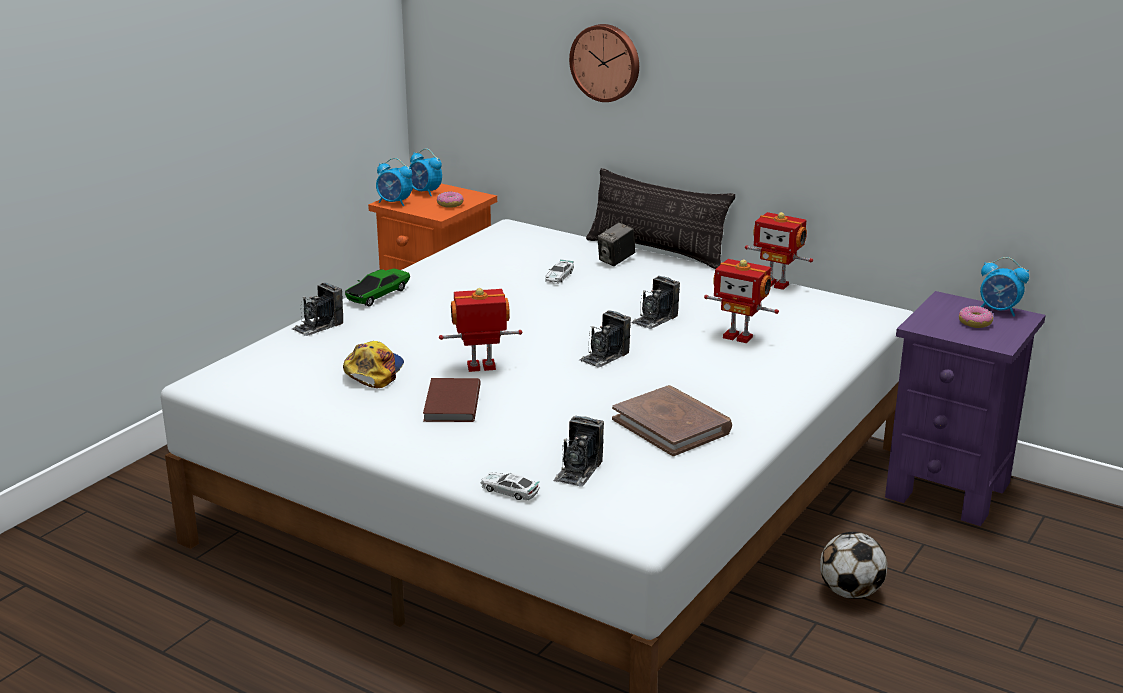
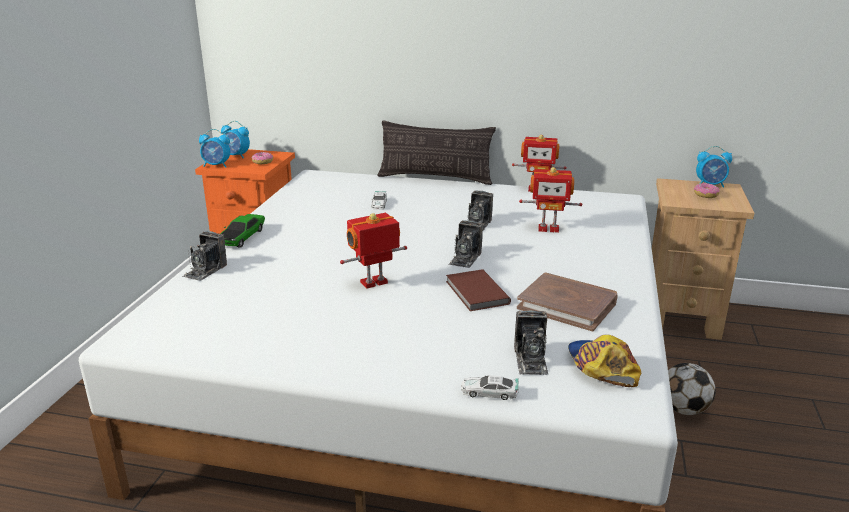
camera: 20 degrees left, 0 degrees up
(373, 371) = (283, 302): cap -> cap (601, 366)
(450, 404) = (372, 319): brown book -> brown book (476, 293)
(606, 62) = (383, 36): wall clock -> none
(616, 261) = (412, 188): camera -> none
(948, 491) = (682, 319): purple nightstand -> beige nightstand

